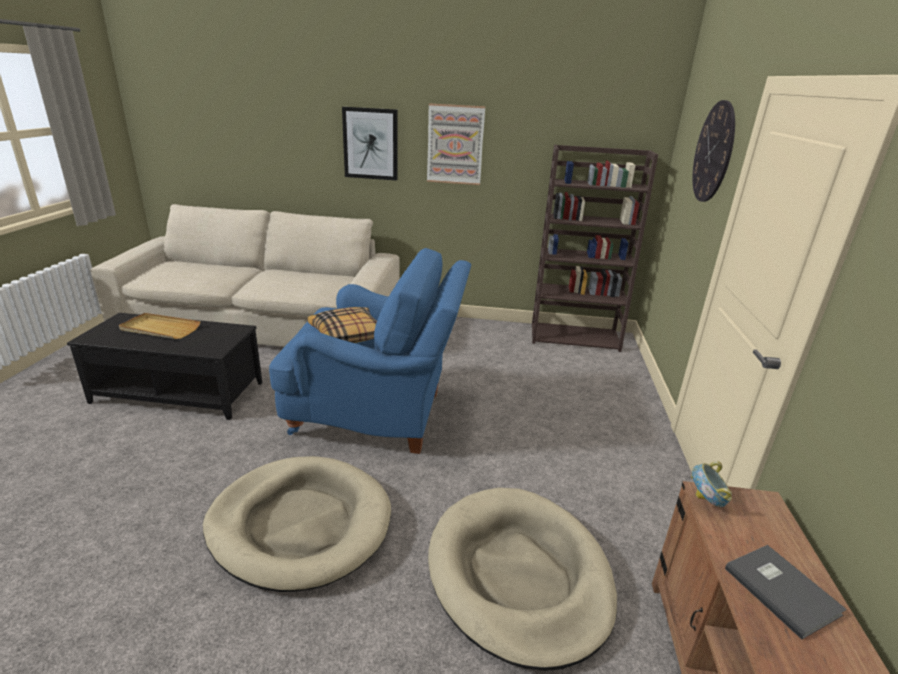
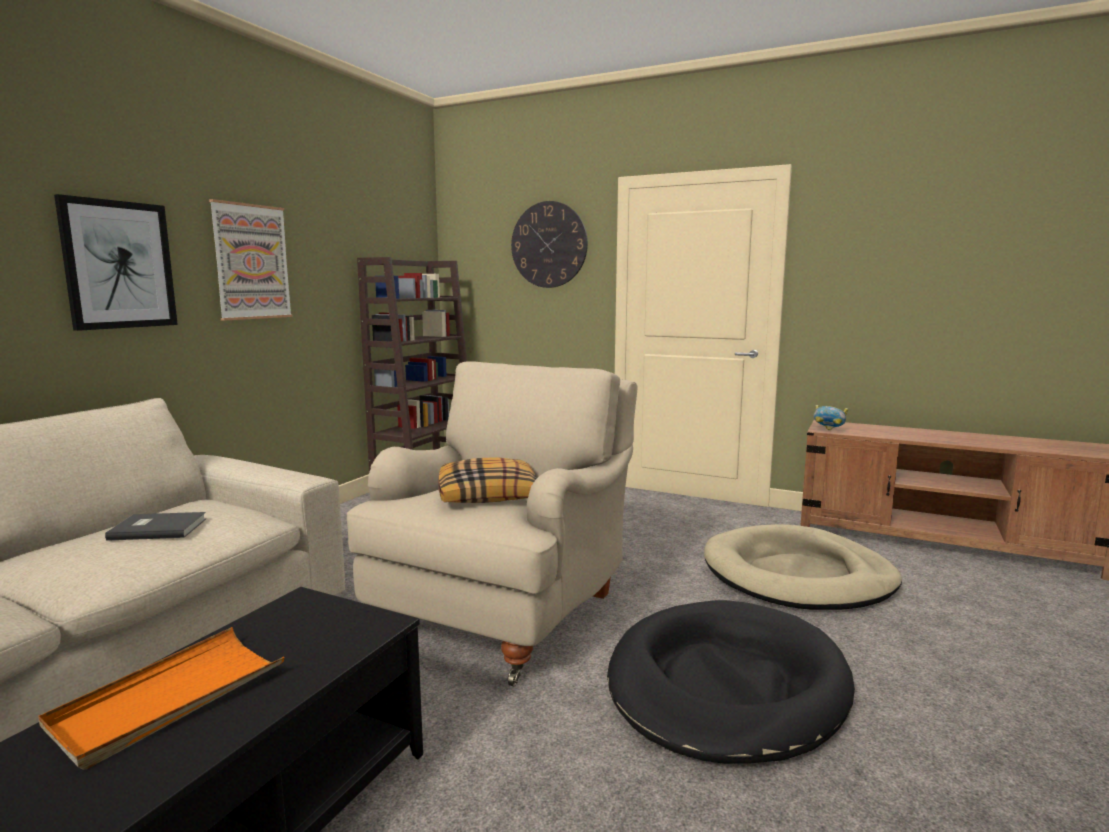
camera: 70 degrees left, 15 degrees down
(160, 329) = (169, 699): beige tray -> orange tray
(300, 524) = (726, 686): beige dog bed -> black dog bed
(377, 415) = (506, 610): blue armchair -> beige armchair
(781, 589) = (904, 433): grey book -> grey book (158, 528)

